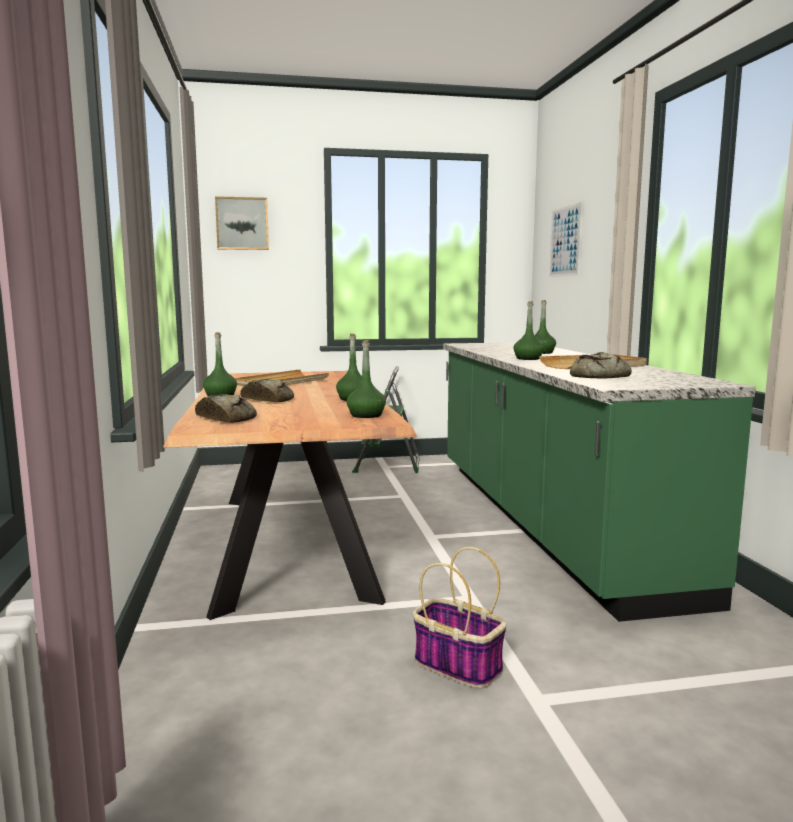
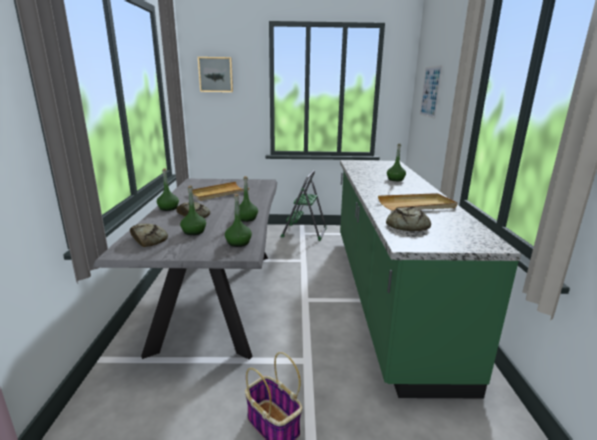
camera: 10 degrees right, 10 degrees up
(291, 543) = (218, 296): brown dining table -> grey dining table
(528, 359) = (378, 189): green bottle -> green bottle (194, 232)

